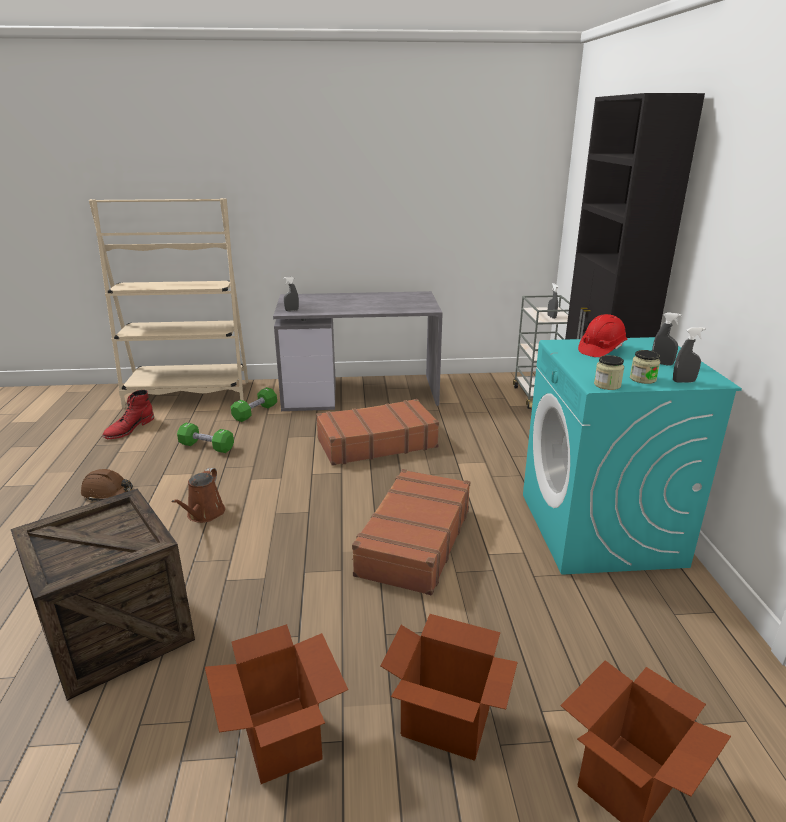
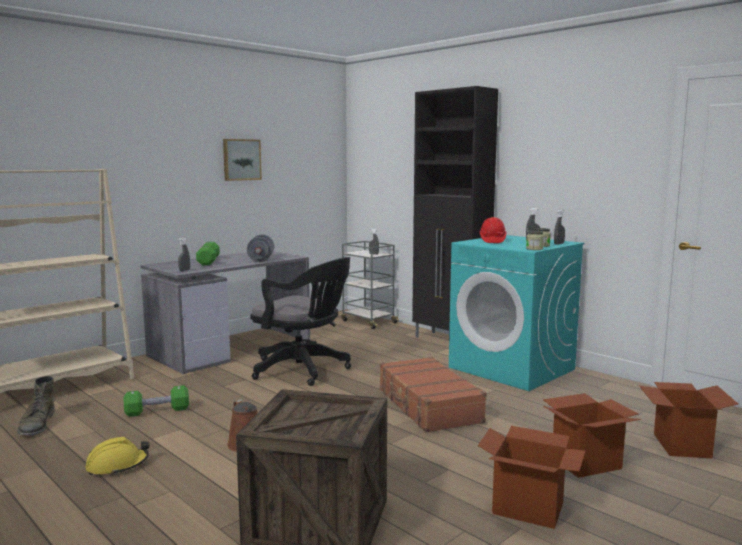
camera: 40 degrees left, 15 degrees down
(107, 492) = (117, 466): brown hard hat -> yellow hard hat
(129, 429) = (37, 424): red boot -> green boot
(255, 412) = (158, 380): green dumbbell -> green dumbbell (208, 261)
(376, 443) = (304, 370): brown suitcase -> black office chair
(387, 307) = (261, 260): none -> grey dumbbell
(405, 184) = (241, 159): none -> picture

